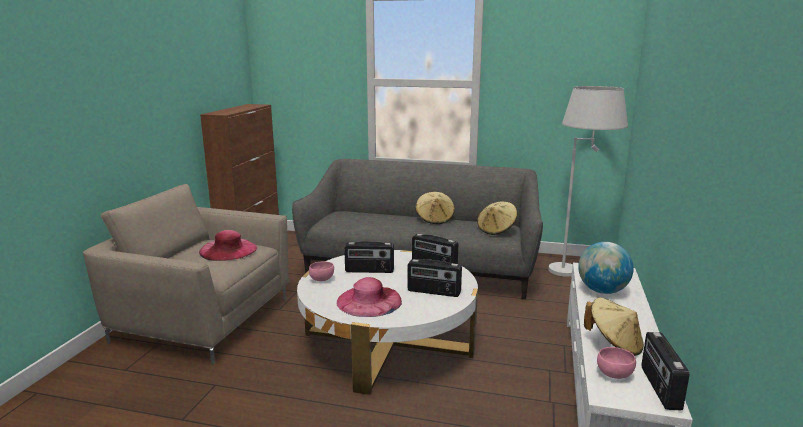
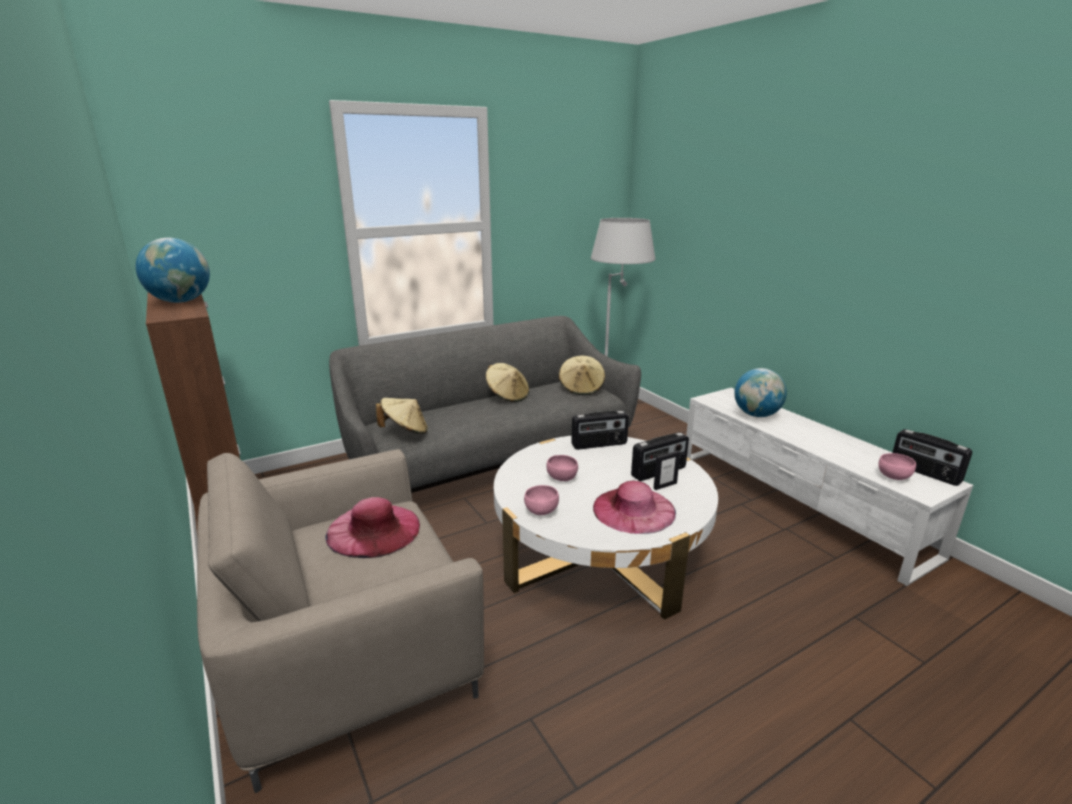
camera: 45 degrees left, 5 degrees up
(239, 109) = (181, 301): none -> globe
(369, 271) = (562, 478): radio -> pink bowl
(418, 299) = (665, 485): none -> picture frame
(614, 344) = (847, 454): beige hat -> beige hat (405, 431)

